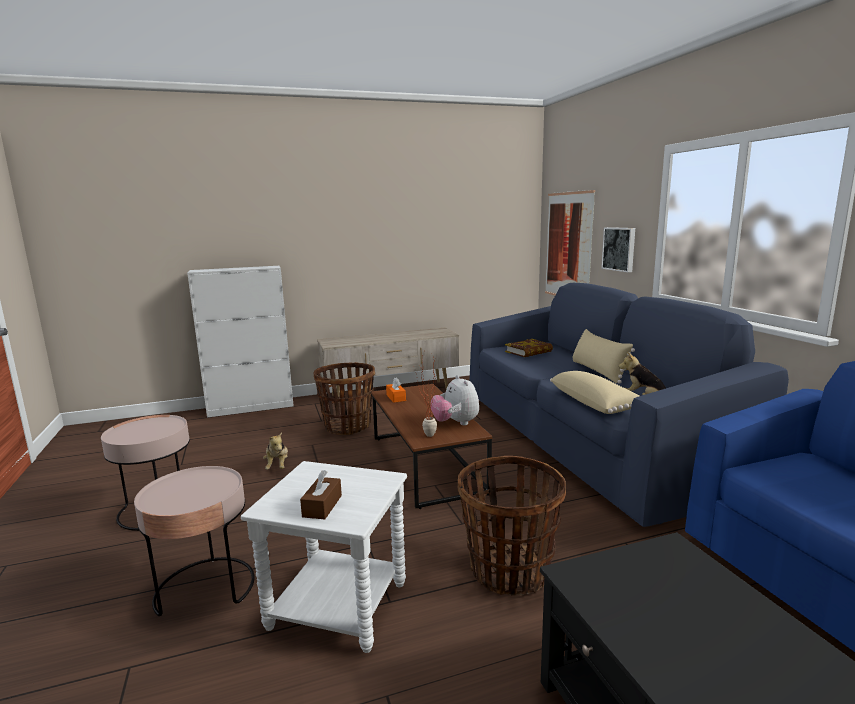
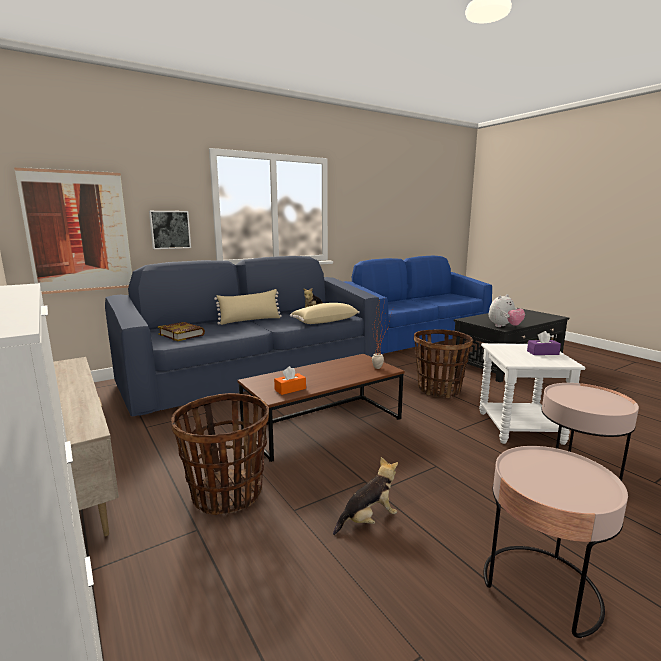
camera: 105 degrees left, 0 degrees up
(322, 506) = (542, 353): brown tissue box -> purple tissue box
(455, 423) = (347, 363): plush toy -> plush toy (504, 327)

